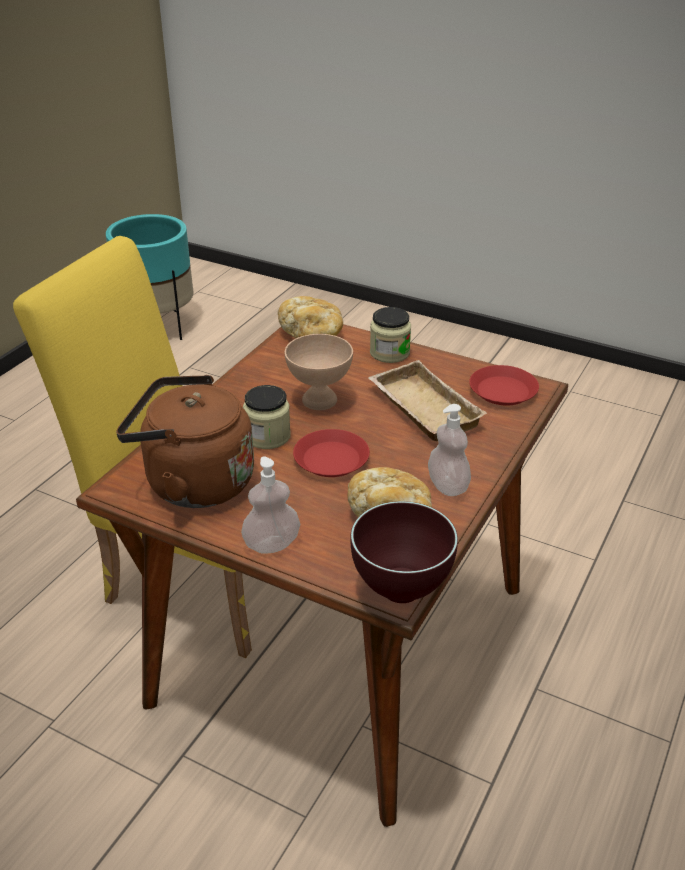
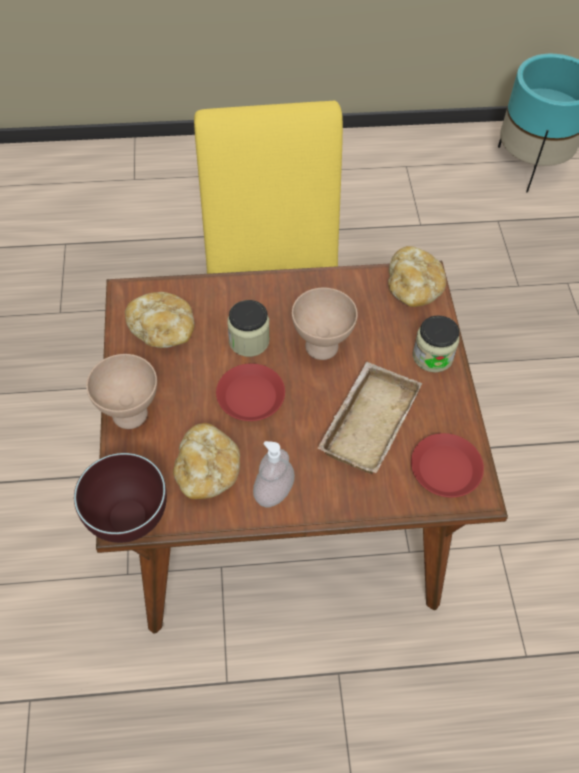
camera: 55 degrees right, 20 degrees up
(193, 482) = (163, 330): brown kettle -> bread
(272, 544) = (128, 414): soap dispenser -> beige bowl

